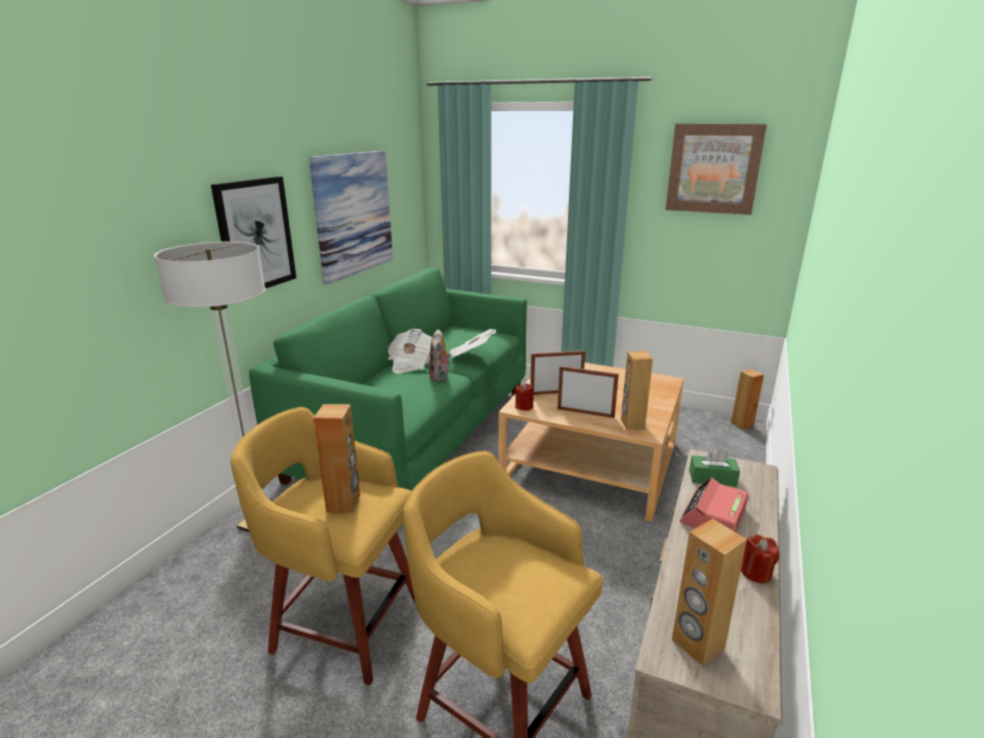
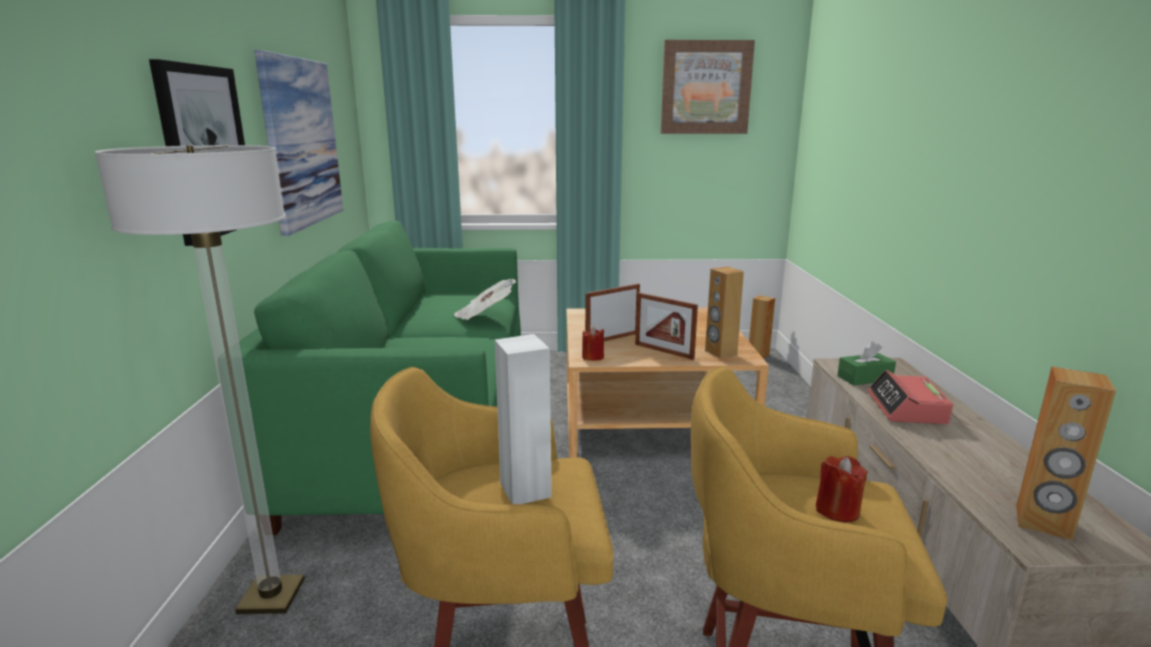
camera: 25 degrees left, 5 degrees down
(344, 503) = (526, 490): brown speaker -> white speaker
(410, 364) = (417, 334): newspaper -> none
(440, 377) = (470, 342): plush toy -> none
(585, 413) = (663, 351): picture frame -> picture frame turned 135 degrees counterclockwise
(756, 572) = (1001, 446): red candle -> red candle (837, 510)

